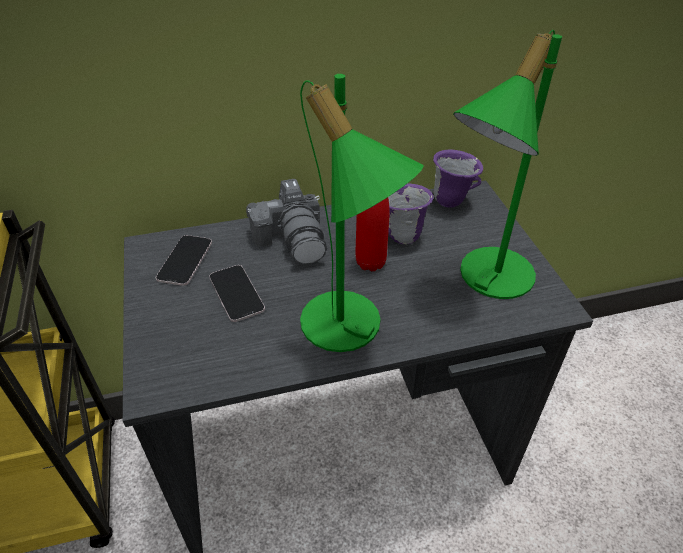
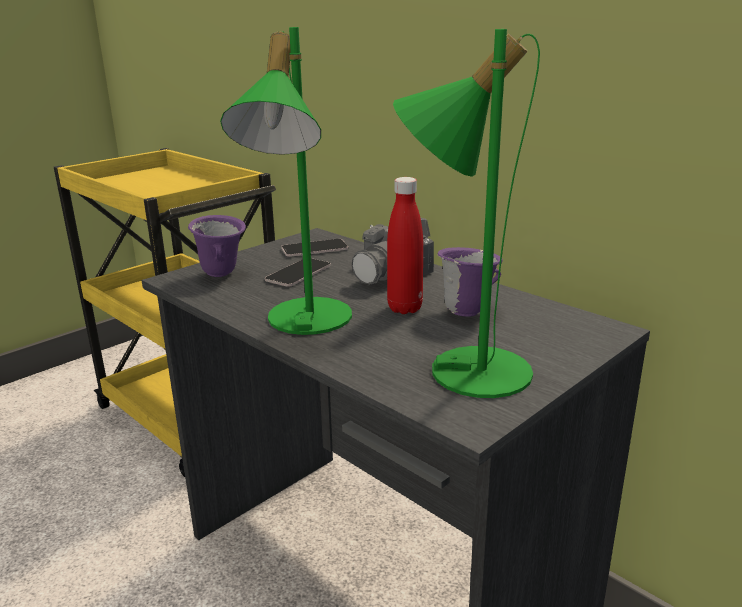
camera: 60 degrees right, 20 degrees down
(452, 201) = (569, 320): purple mug -> purple mug (222, 274)

